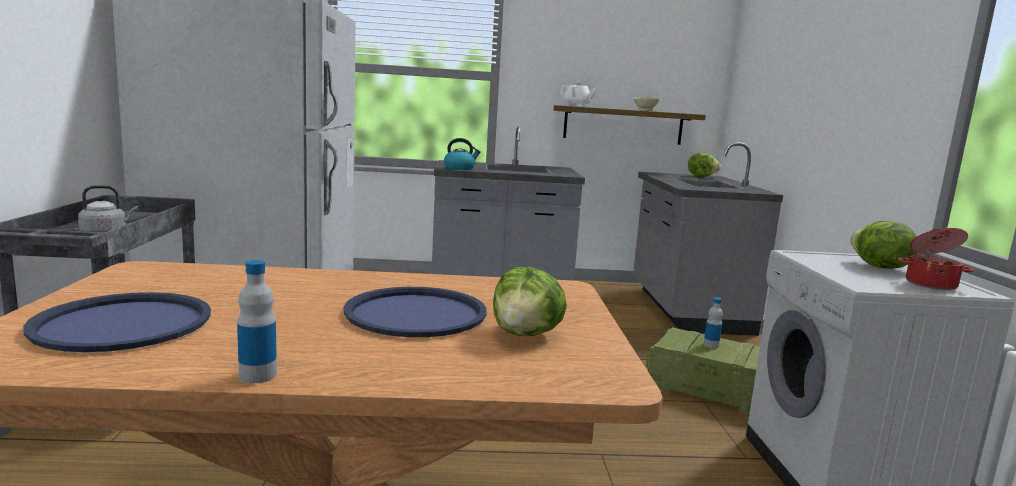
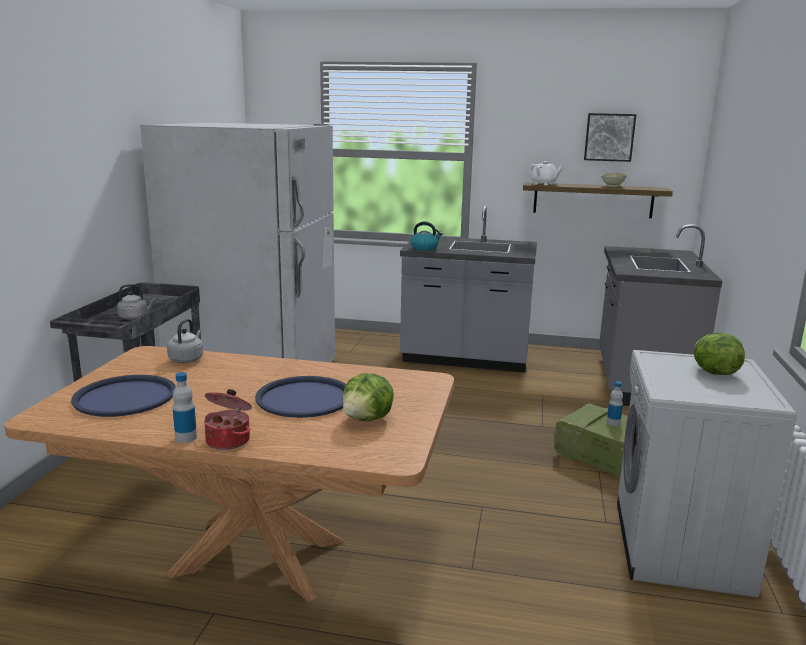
camera: 15 degrees right, 5 degrees up
(209, 274) = (187, 359): none -> grey kettle
(639, 61) = (609, 137): none -> picture
(701, 177) = (665, 253): lettuce -> none
(930, 284) = (735, 393): cooking pot -> cooking pot (229, 440)

